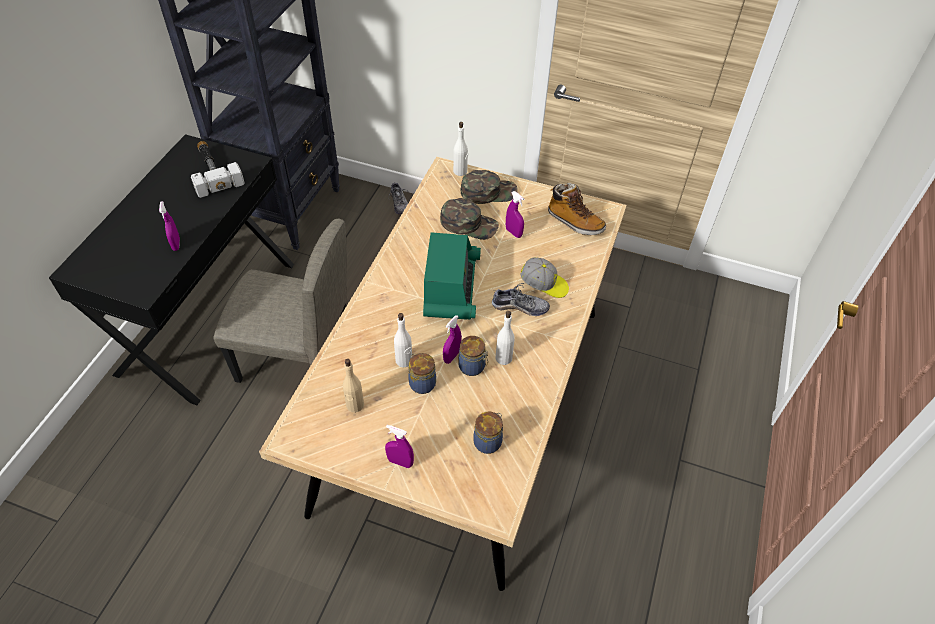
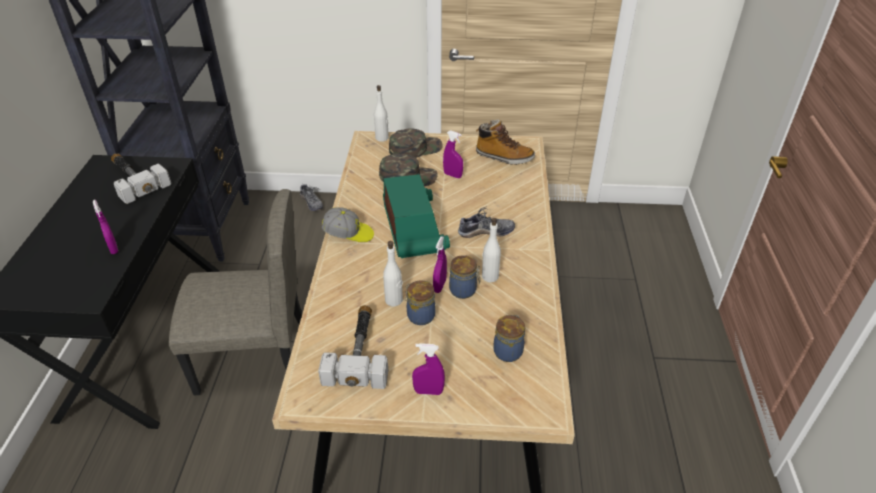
camera: 15 degrees left, 10 degrees down
(355, 405) = (360, 351): beige bottle -> hammer
(544, 284) = (499, 210): cap -> cap (348, 234)

